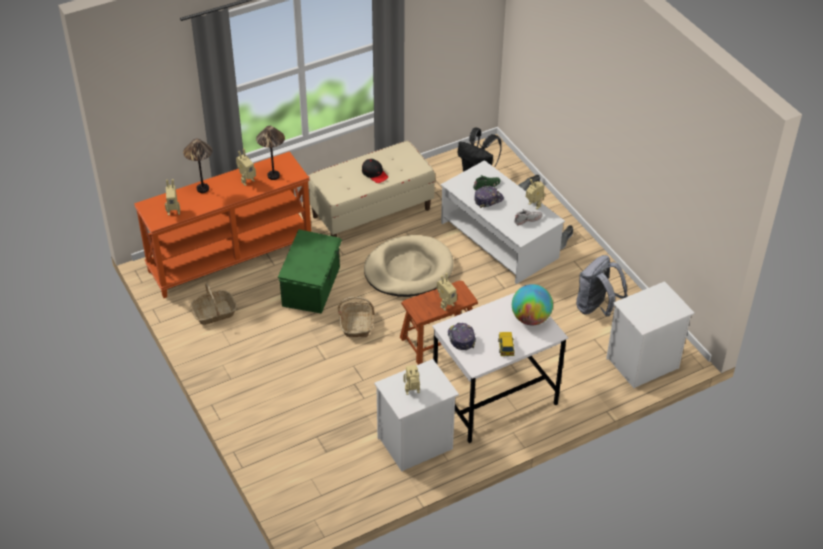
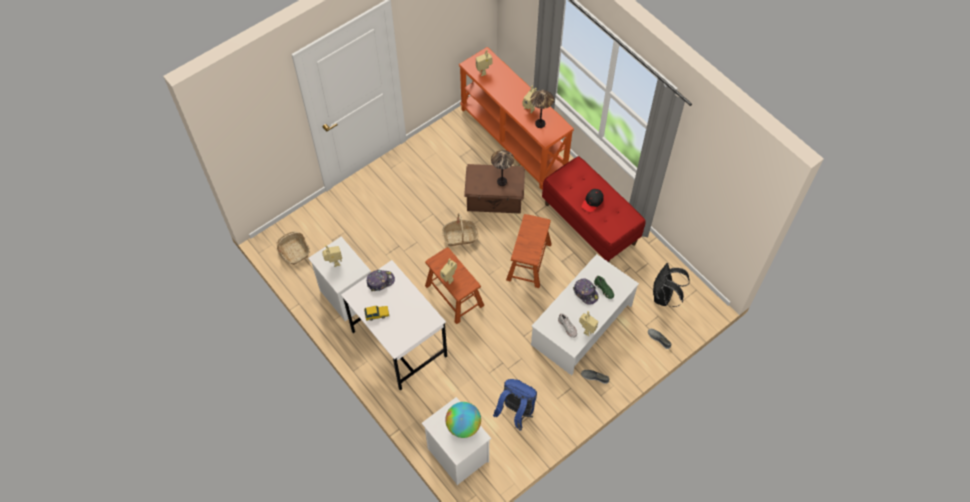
camera: 80 degrees right, 15 degrees up
(202, 189) = (513, 83): table lamp -> table lamp (501, 182)
(214, 313) = (453, 143): basket -> basket (294, 251)
(312, 286) = (495, 199): green storage box -> brown storage box
(371, 212) = (590, 224): beige bench -> red bench
(408, 269) = (528, 262): beige dog bed -> brown stool
(530, 319) = (410, 328): globe -> globe (463, 426)
(596, 308) = (515, 412): grey backpack -> blue backpack

